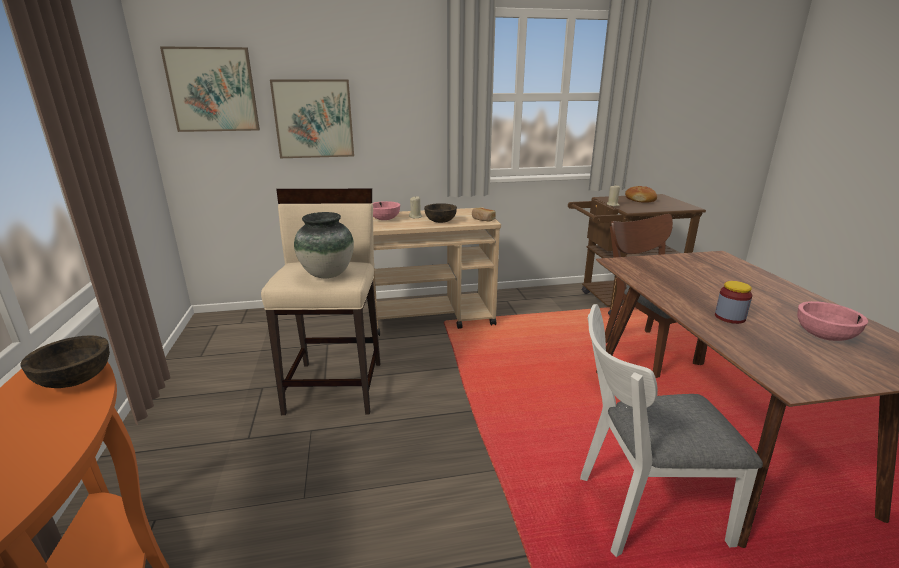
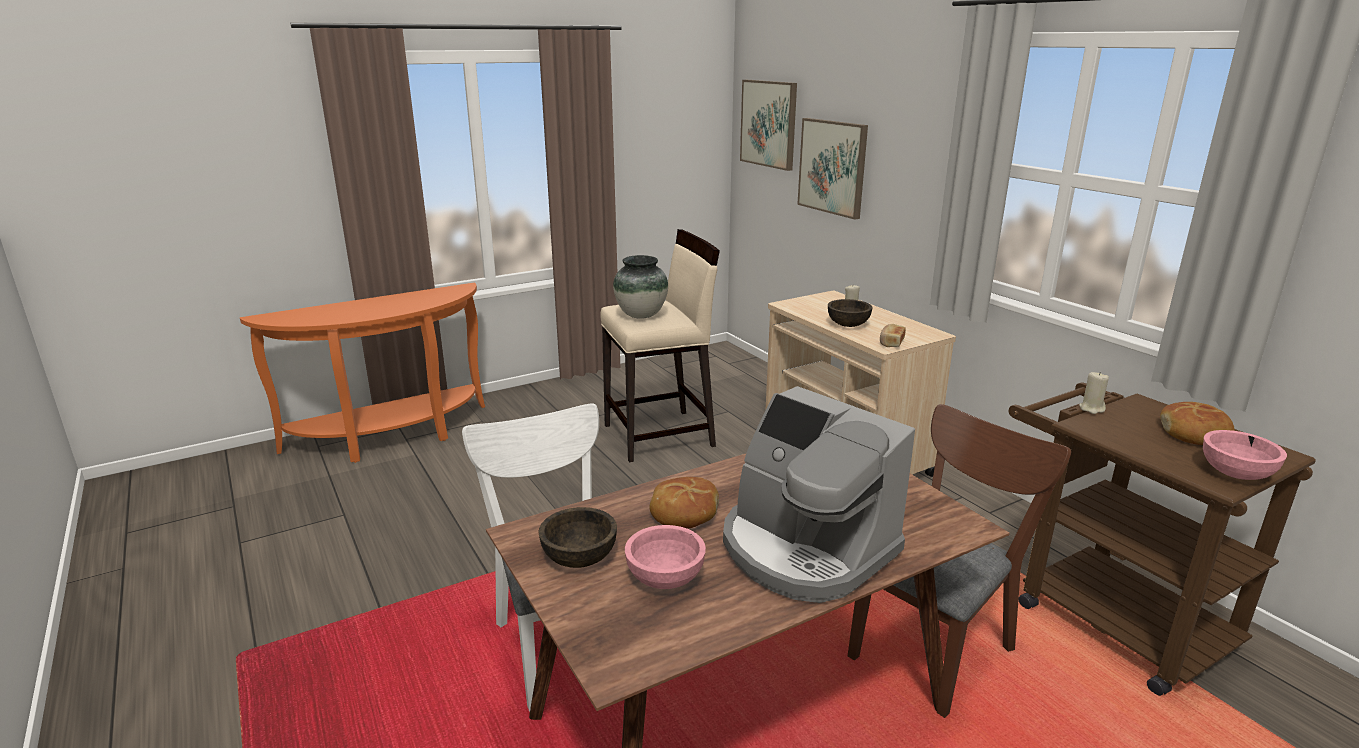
camera: 70 degrees right, 0 degrees up
(76, 379) = (439, 298): brown bowl -> brown bowl (580, 558)
(385, 219) = (821, 301): pink bowl -> pink bowl (1236, 473)
(729, 317) = (684, 513): jar -> bread
(763, 292) = (805, 549): none -> coffee machine

